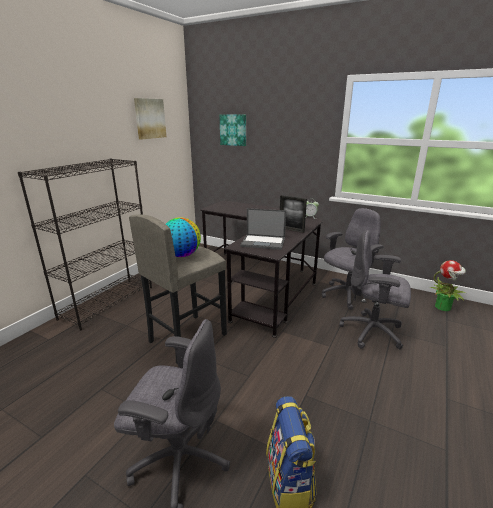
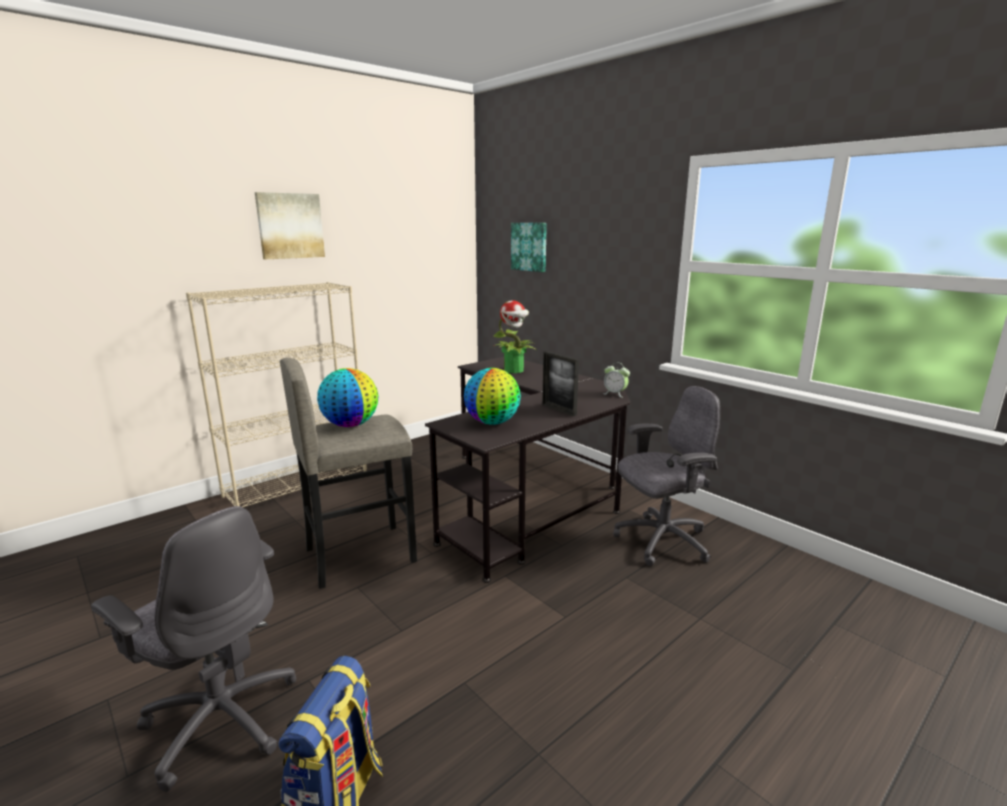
camera: 20 degrees right, 5 degrees down
(108, 302) = (297, 485): black bookcase -> beige bookcase
(149, 118) = (402, 228): picture -> picture (290, 226)
(264, 242) = (492, 423): laptop -> globe
(373, 332) = (660, 612): grey office chair -> none
(443, 307) = (844, 598): potted plant -> potted plant (514, 370)

